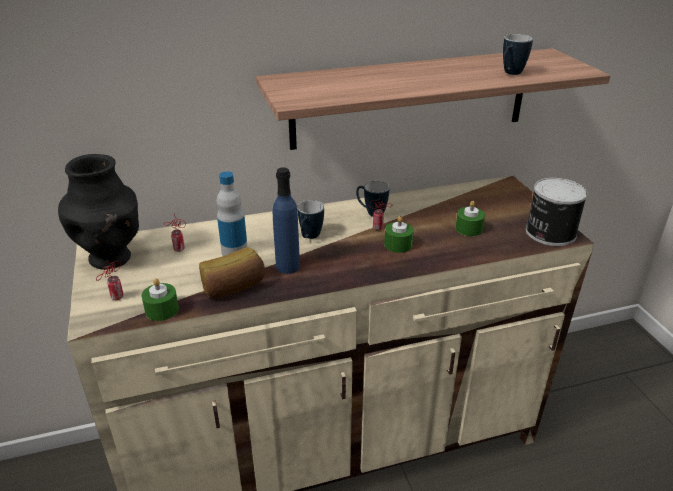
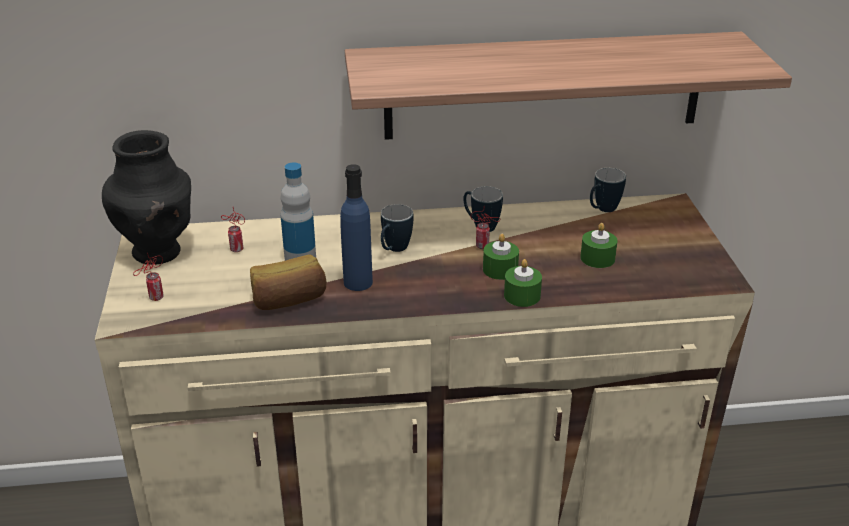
camera: 10 degrees right, 0 degrees up
(162, 310) = (202, 317): green candle -> green candle (522, 296)
(510, 74) = (660, 67): mug -> mug (602, 210)
(549, 232) = (700, 273): can -> none

